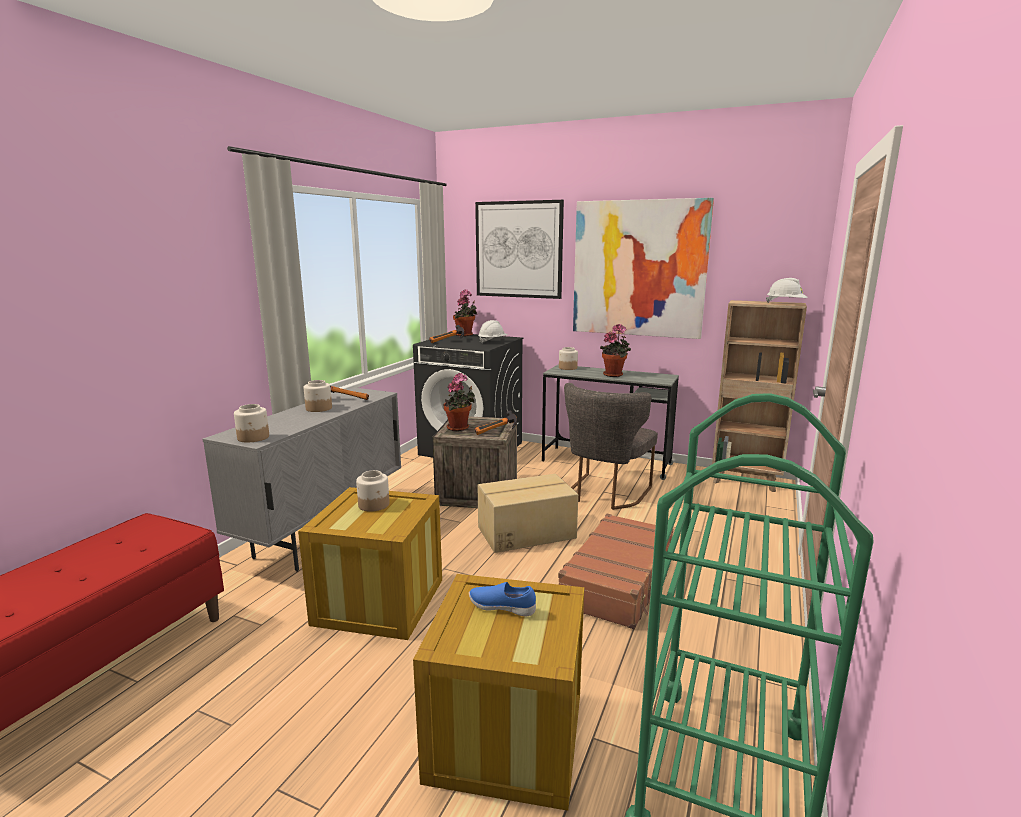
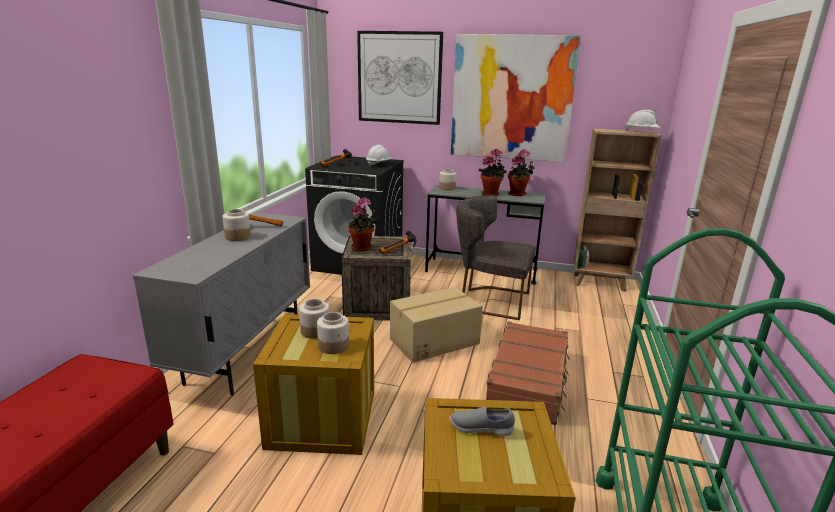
camera: 10 degrees left, 5 degrees up
(253, 437) = (187, 272): jar -> jar (334, 346)
(465, 335) = (349, 158): potted plant -> potted plant (518, 194)
(502, 608) = (480, 429): blue shoe -> grey shoe
(605, 494) = (490, 300): grey chair -> grey chair turned 90 degrees clockwise

